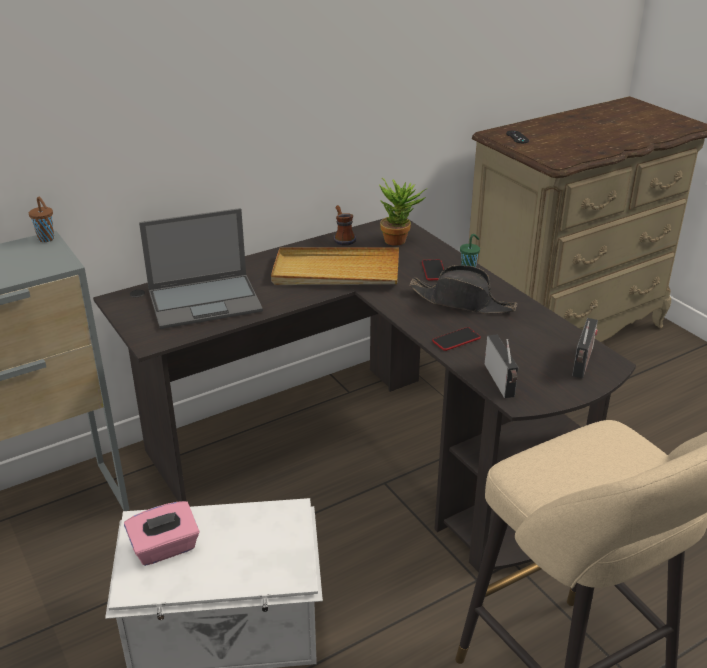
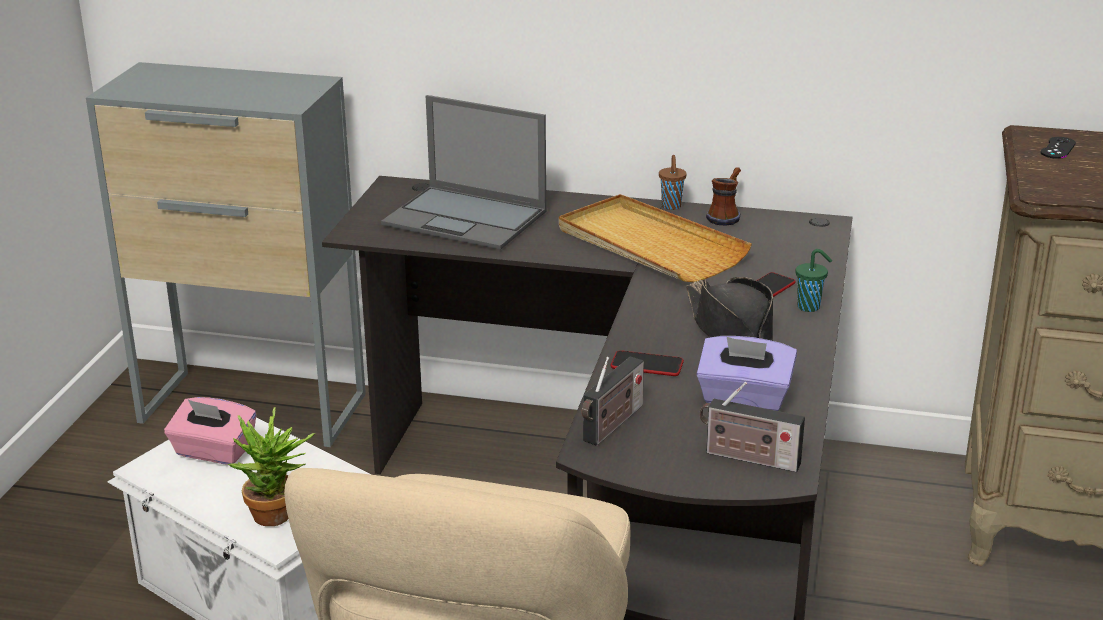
camera: 45 degrees right, 5 degrees down
(46, 239) = (319, 81): brown cup -> brown cup (671, 207)
(399, 240) = (790, 243): potted plant -> potted plant (278, 518)
(527, 334) = (744, 398): none -> purple tissue box
(583, 363) = (747, 458): radio -> radio turned 45 degrees clockwise

